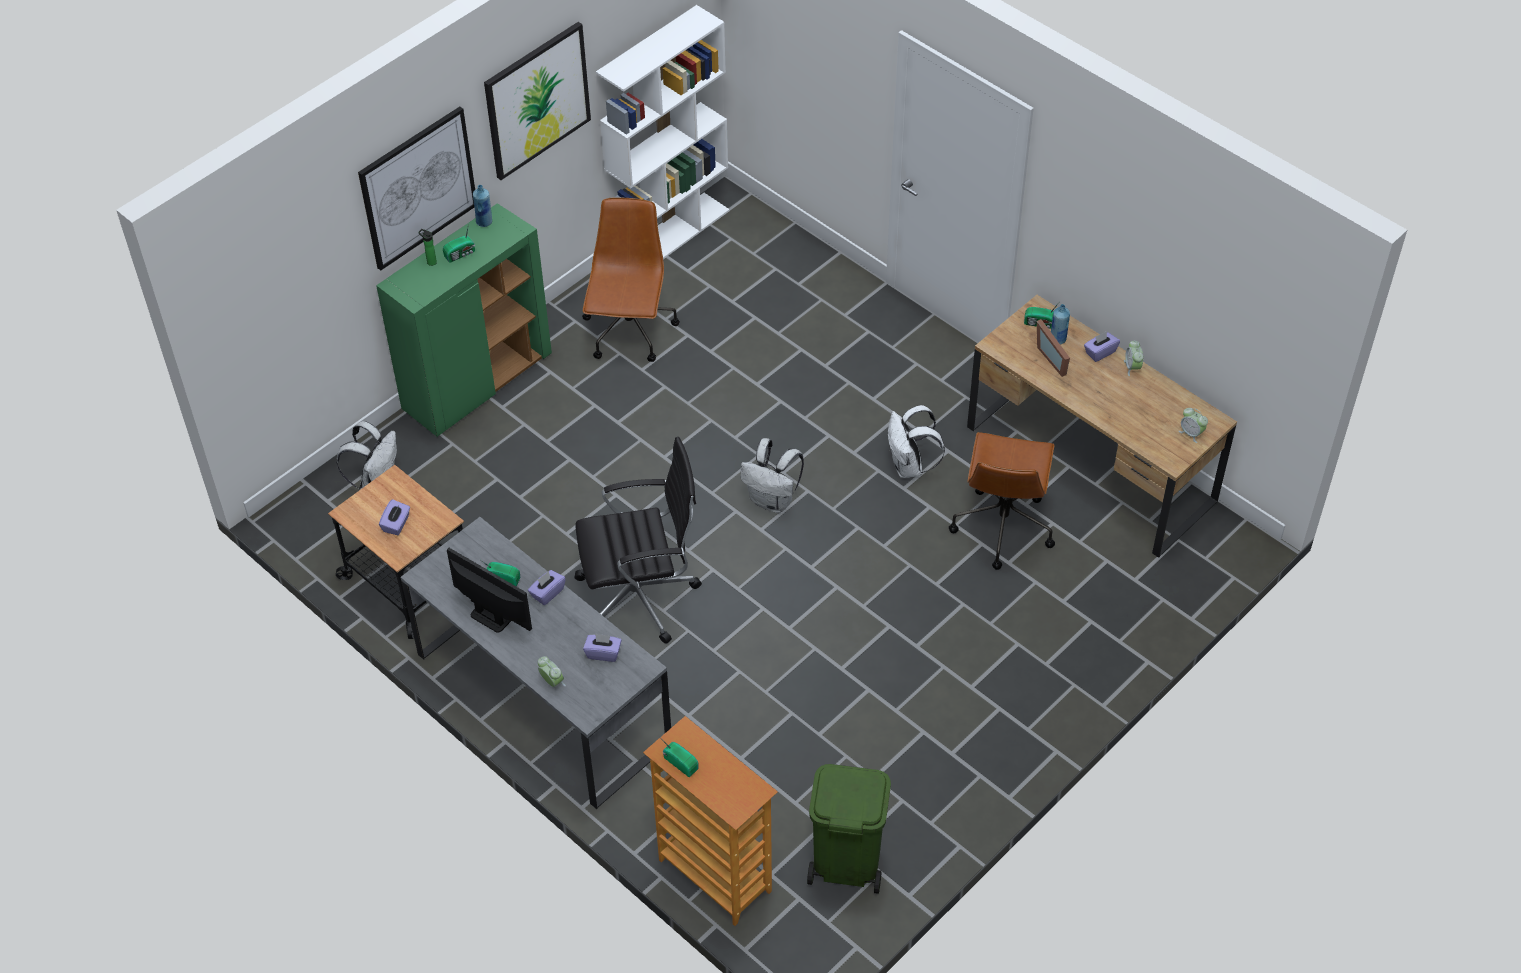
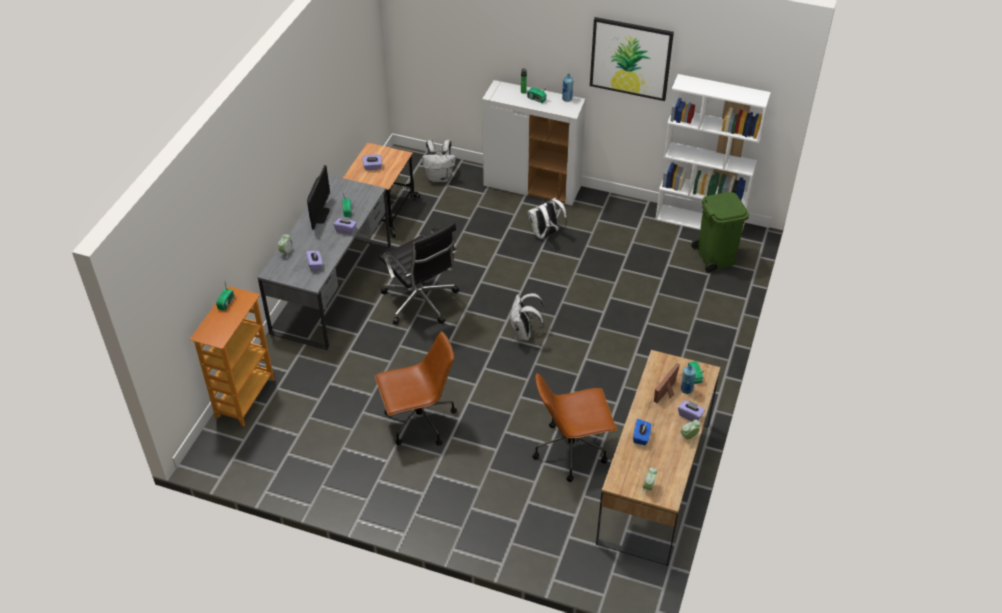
camera: 65 degrees right, 5 degrees down
(418, 188) = (535, 45): picture -> none
(477, 382) = (532, 187): green cabinet -> white cabinet
(630, 332) = (611, 231): brown office chair -> brown office chair (419, 422)
(846, 862) = (277, 453): green trash can -> green trash can (715, 257)
(909, 467) = (591, 388): white backpack -> white backpack (545, 234)
(1112, 410) = (641, 437): none -> blue tissue box

